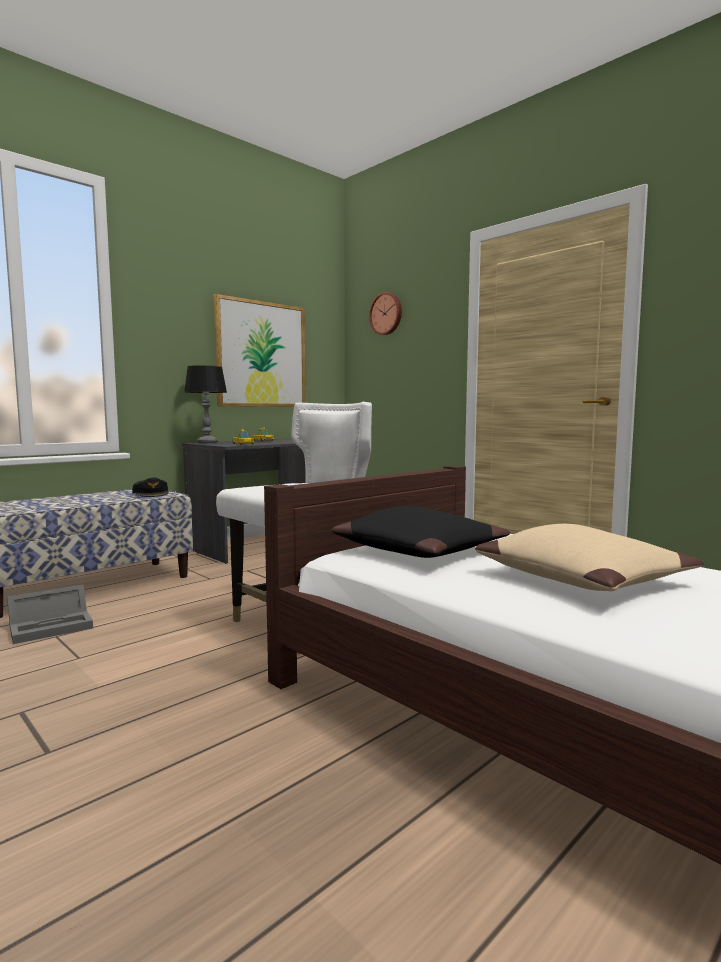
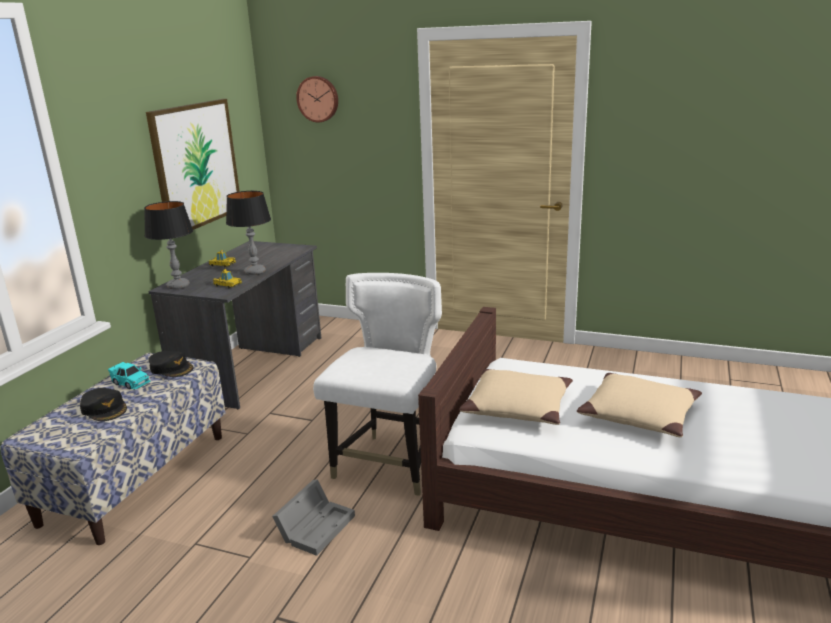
camera: 25 degrees left, 15 degrees up
(53, 626) = (176, 534): grey storage box -> grey storage box (316, 526)
(61, 502) = (104, 409): none -> black cap
(108, 495) = (130, 383): none -> turquoise toy car
(278, 442) = (255, 272): none -> table lamp
(420, 551) = (517, 407): black pillow -> beige pillow

